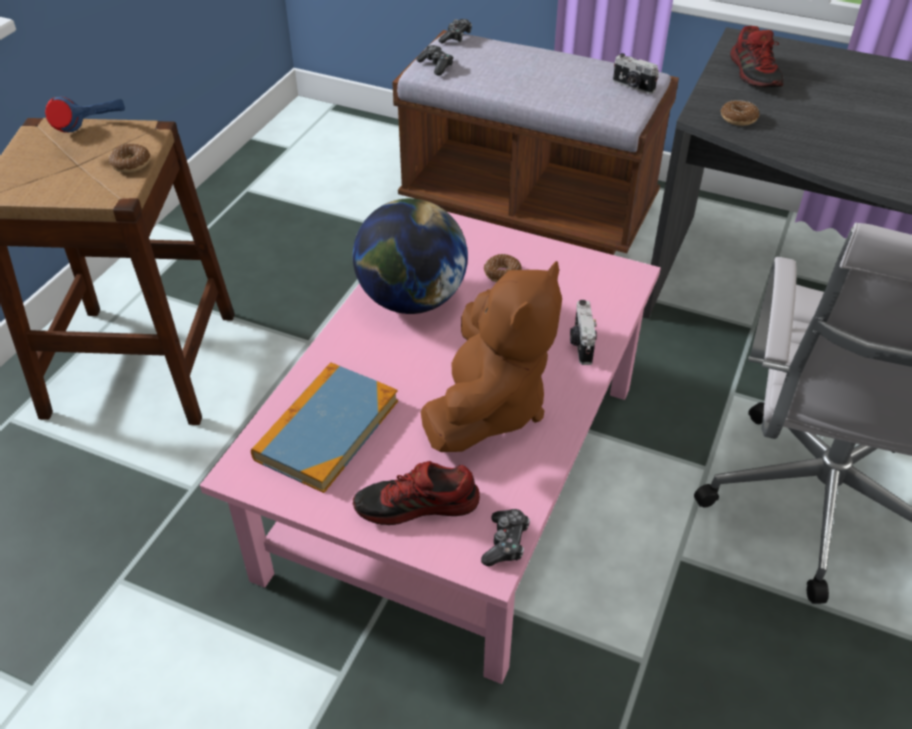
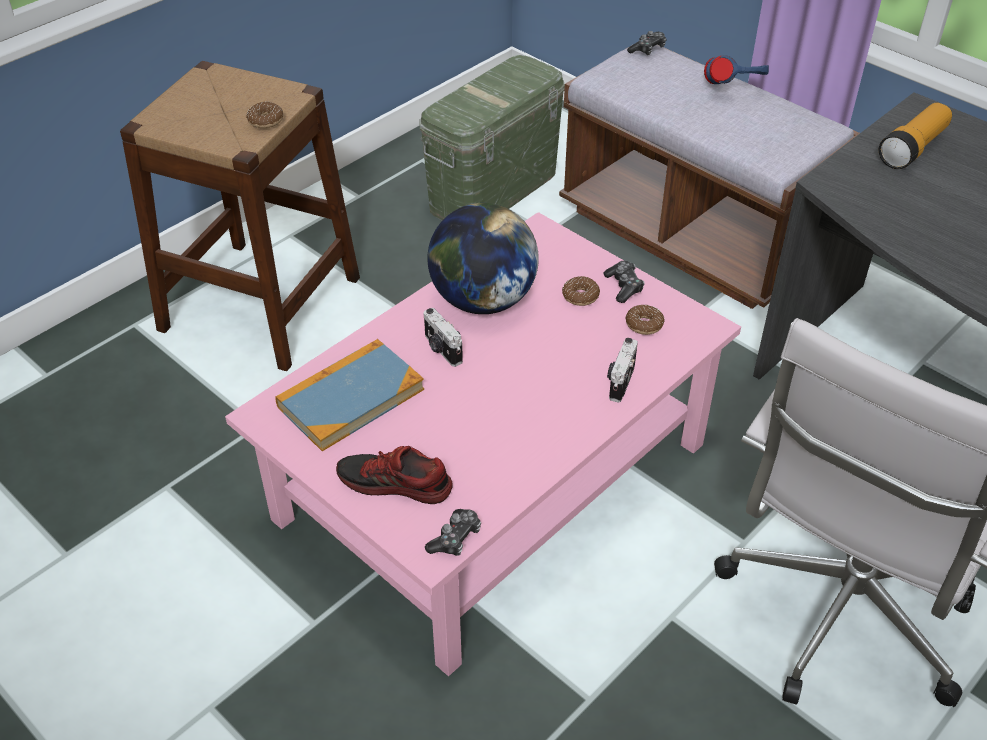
camera: 20 degrees right, 0 degrees up
(93, 134) = (247, 87): blue headphones -> blue headphones (733, 89)
(329, 203) = (493, 191): none -> green storage box
(436, 65) = (612, 75): game controller -> game controller (624, 286)
(488, 407) = (502, 416): brown plush toy -> none
(633, 86) = (803, 135): camera -> camera (441, 349)
(738, 118) = (863, 192): donut -> donut (644, 324)
(755, 74) = (912, 149): shoe -> flashlight

